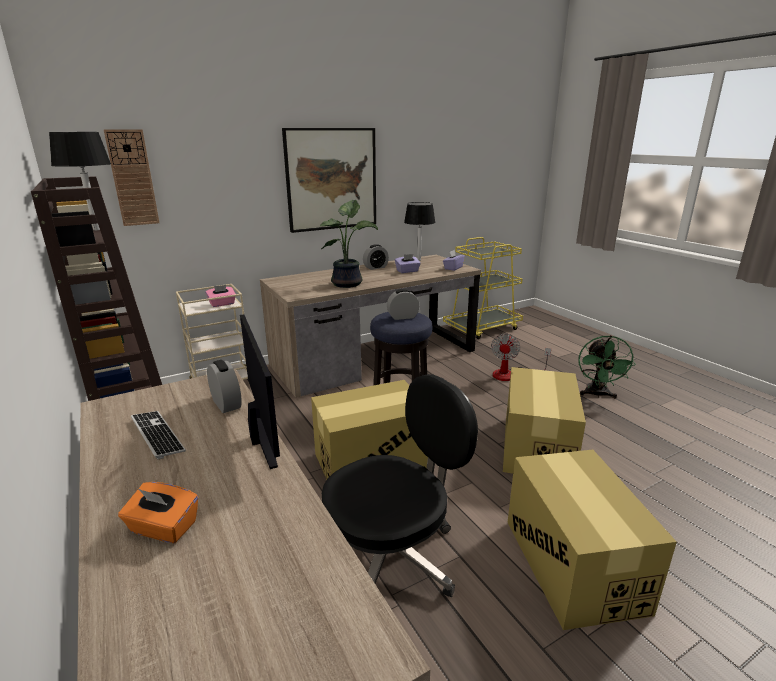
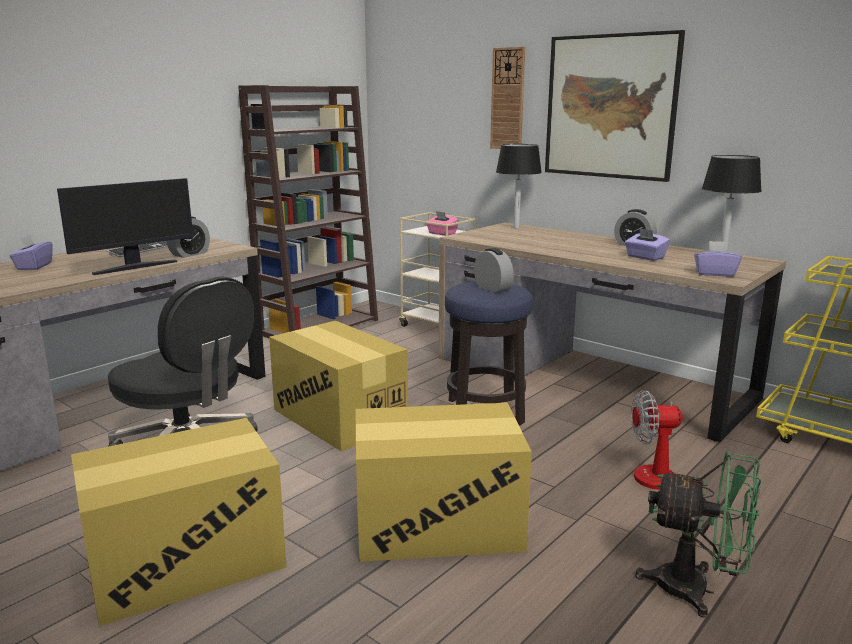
camera: 70 degrees right, 5 degrees down
(97, 229) = (323, 128): black table lamp -> black table lamp (516, 228)
(132, 178) = (417, 93): wall clock -> wall clock (508, 99)
(163, 528) = (34, 266): orange tissue box -> purple tissue box
(348, 283) = (538, 245): potted plant -> none
(597, 394) = (697, 590): green fan -> green fan turned 150 degrees counterclockwise

